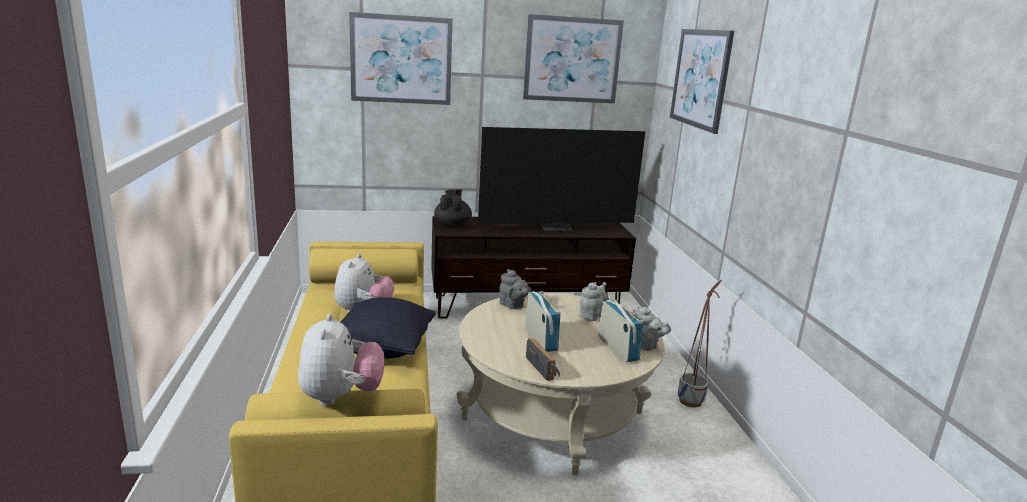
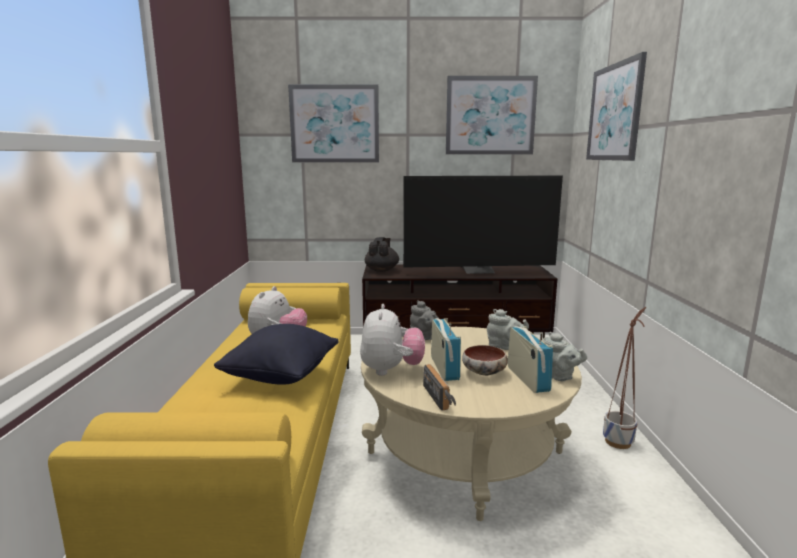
camera: 10 degrees right, 5 degrees down
(341, 397) = (190, 419): plush toy -> plush toy (391, 370)
(578, 343) = (484, 373): none -> bowl
(592, 315) = (504, 347): grey teapot -> grey teapot turned 75 degrees clockwise

